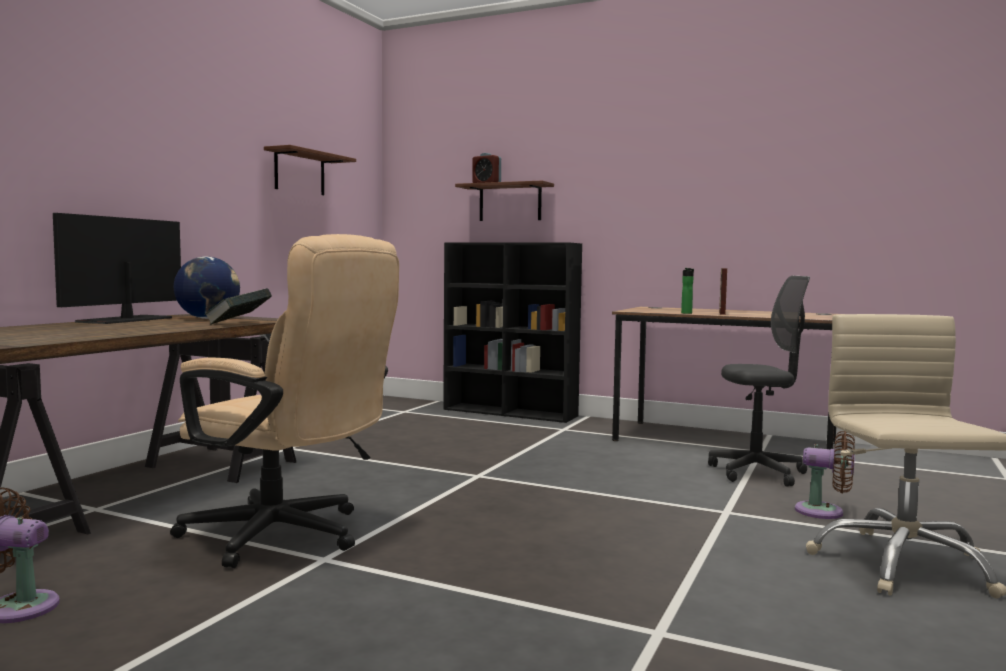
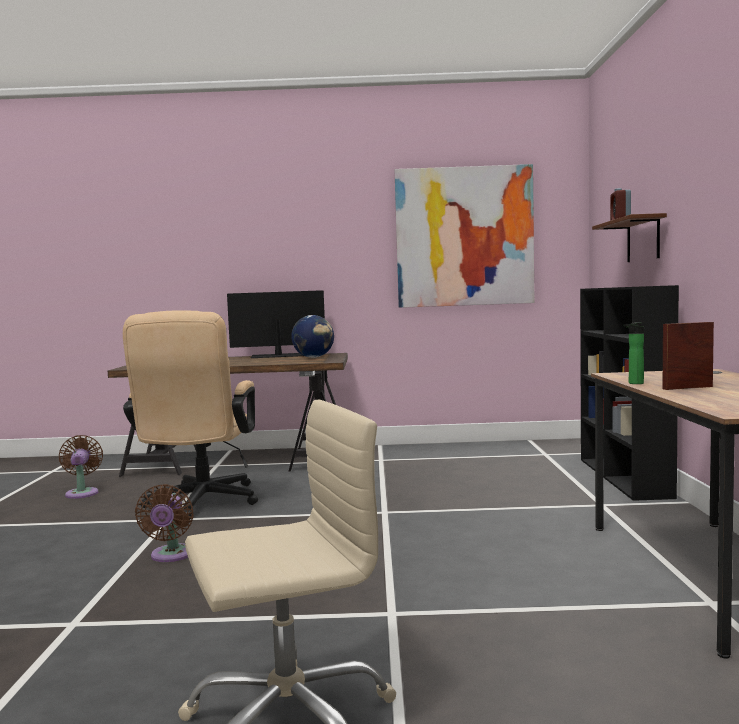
camera: 65 degrees right, 0 degrees up
(239, 324) = (285, 363): book -> none
(299, 173) = (464, 237): brown shelf -> picture
(757, 473) = (582, 612): grey office chair -> none
(824, 512) = (456, 667): brown fan -> brown fan (171, 556)

